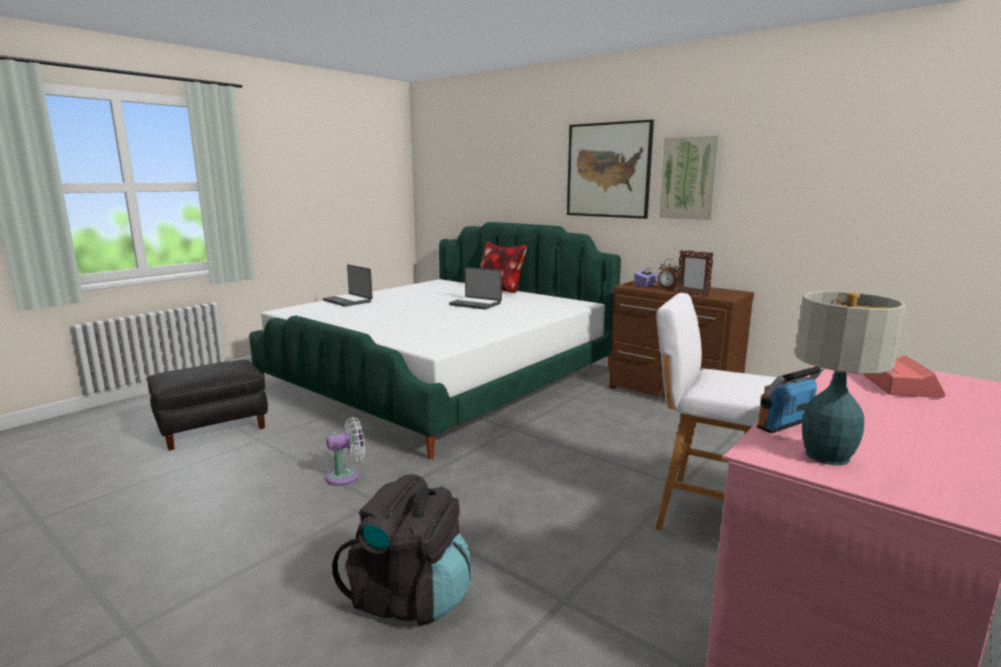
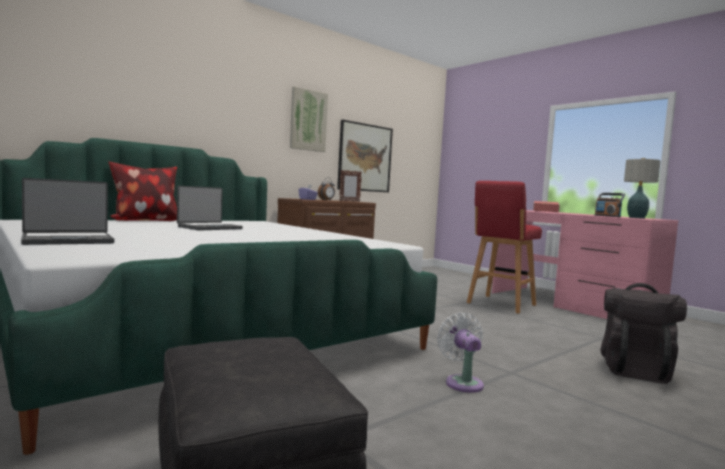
camera: 80 degrees left, 10 degrees down
(608, 170) = (245, 102): picture -> picture (365, 158)
(705, 515) = (500, 304): white stool -> red stool

